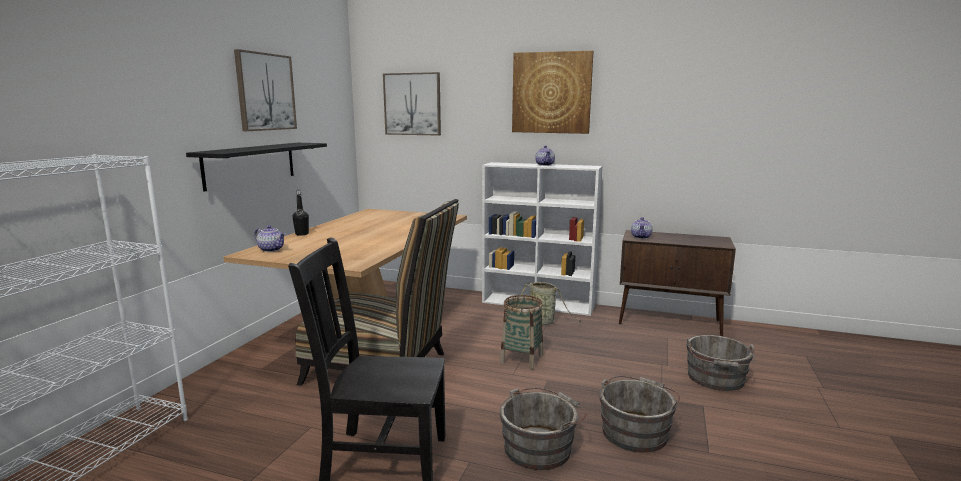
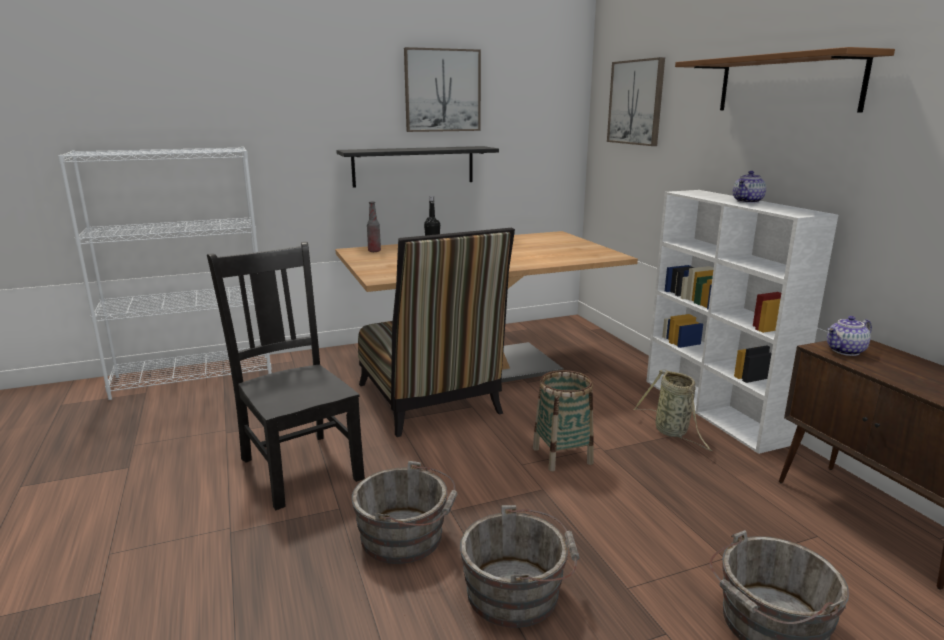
camera: 50 degrees right, 5 degrees up
(272, 249) = (374, 251): teapot -> bottle
(551, 93) = (787, 84): picture -> brown shelf

